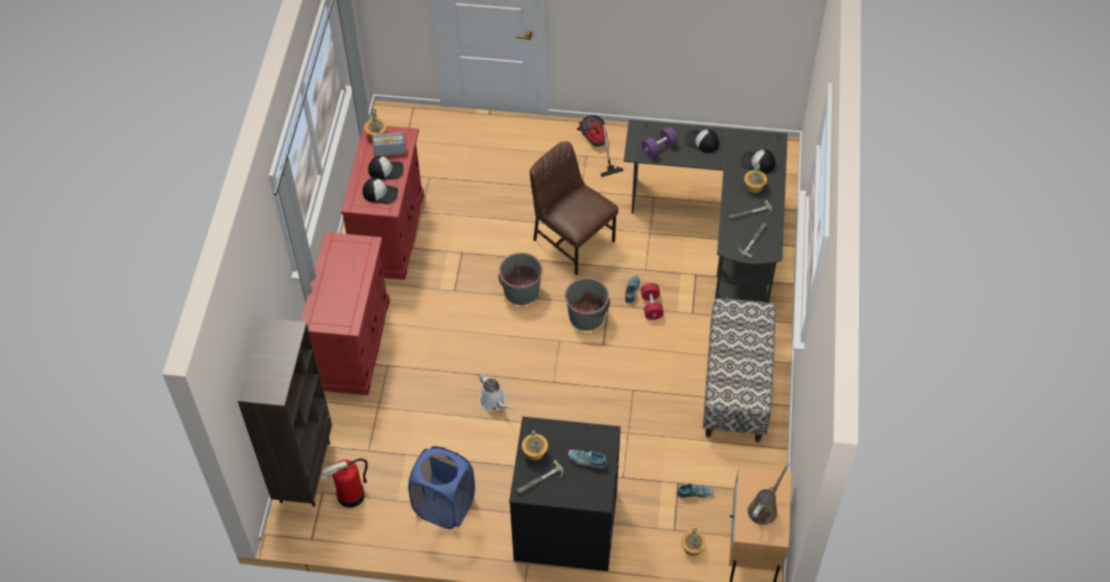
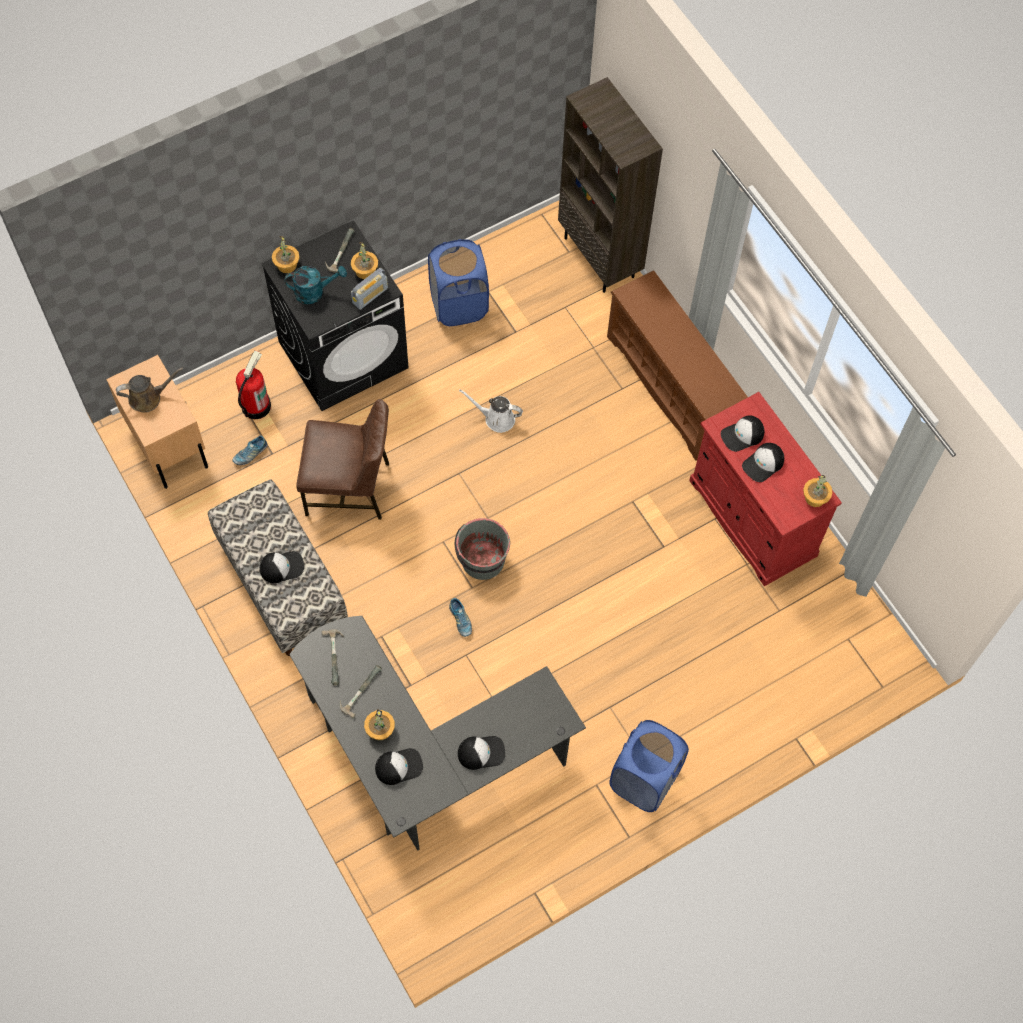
camera: 140 degrees right, 10 degrees up
(350, 495) = (543, 264): fire extinguisher -> fire extinguisher (255, 406)
(353, 344) = (672, 387): red cabinet -> brown shoe rack
(390, 151) = (782, 488): radio -> radio (370, 295)
(521, 291) = (569, 544): grey bucket -> none
(572, 240) = (568, 637): brown chair -> brown chair (349, 488)
(587, 460) = (314, 292): shoe -> turquoise watering can
(595, 145) = (644, 780): vacuum cleaner -> blue laundry basket
(651, 306) = (427, 615): red dumbbell -> none
(659, 148) = (521, 710): purple dumbbell -> none
(693, 547) = (219, 406): potted plant -> potted plant (286, 265)
(742, 342) = (282, 567): none -> cap
(764, 509) = (148, 398): brown watering can -> brown watering can turned 105 degrees counterclockwise

